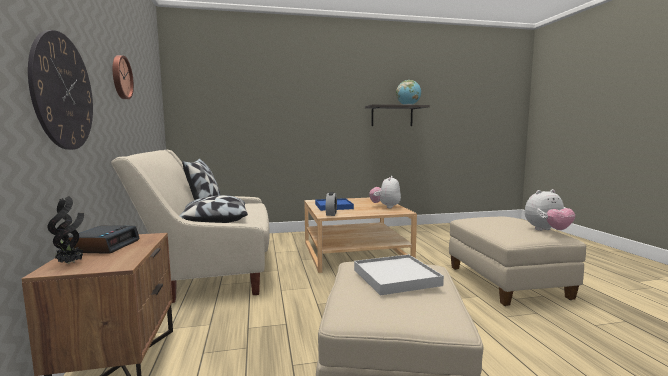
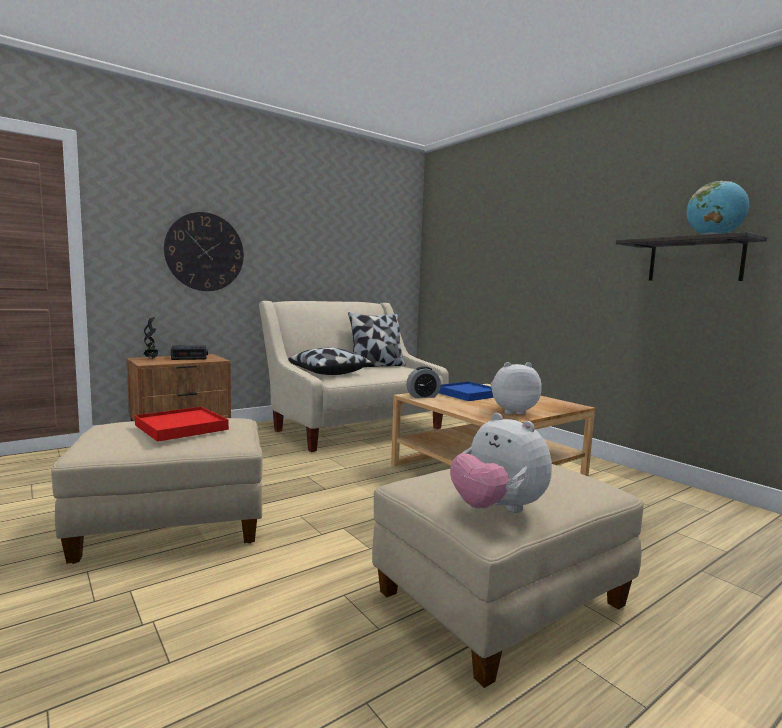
camera: 65 degrees right, 0 degrees up
(120, 77) = (307, 235): wall clock -> none
(396, 277) = (181, 427): white tray -> red tray

